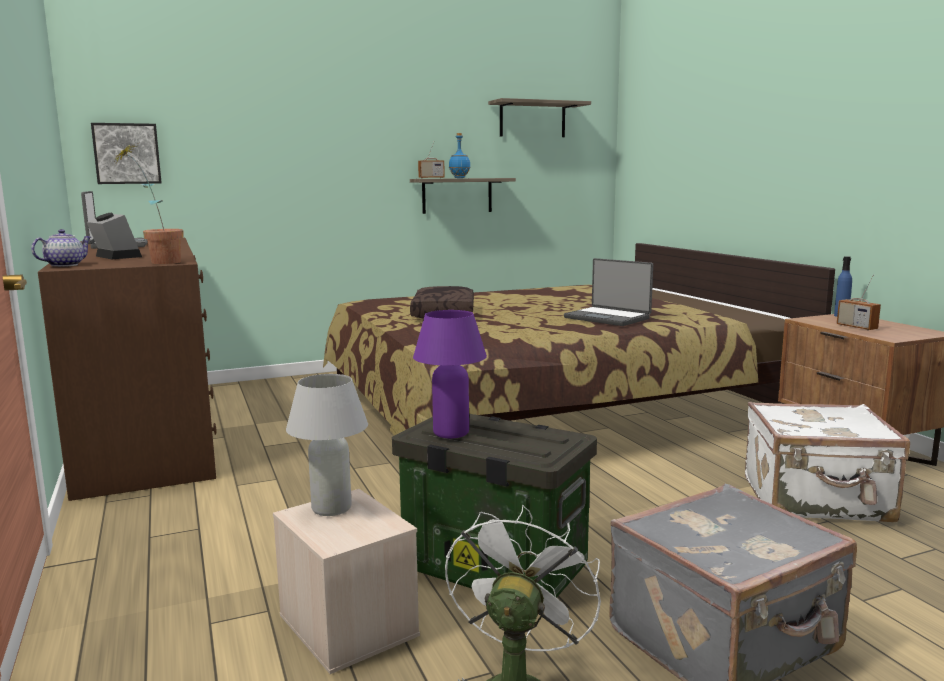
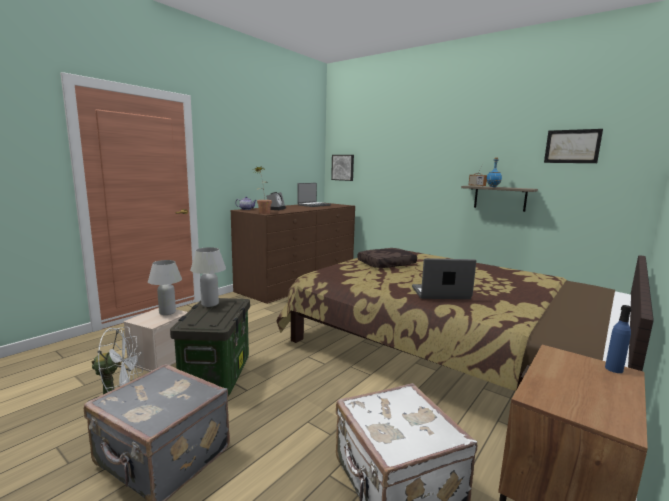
camera: 60 degrees right, 0 degrees up
(451, 433) = (210, 304): purple table lamp -> white table lamp
(532, 119) = (572, 146): shelf -> picture
(608, 318) = (440, 293): laptop -> laptop turned 75 degrees clockwise
(856, 327) = (561, 377): radio -> none

